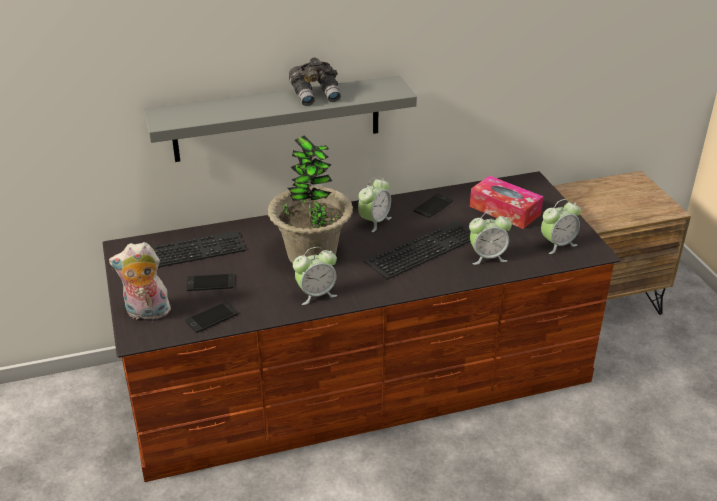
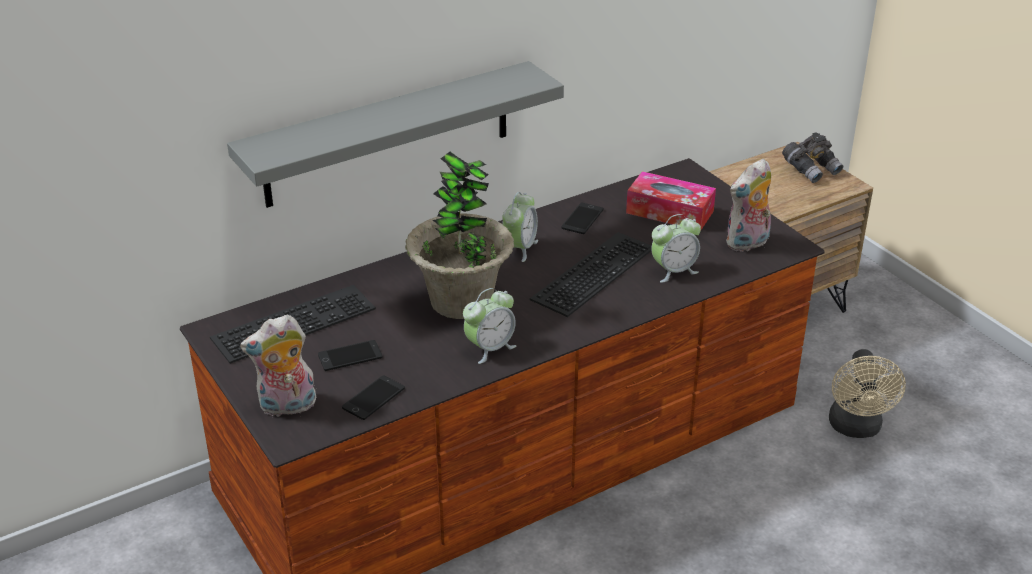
camera: 15 degrees left, 0 degrees up
(316, 95) = (440, 99): grey binoculars -> grey binoculars (811, 169)
(557, 244) = (747, 244): alarm clock -> plush toy
(637, 410) = (856, 428): none -> beige fan

